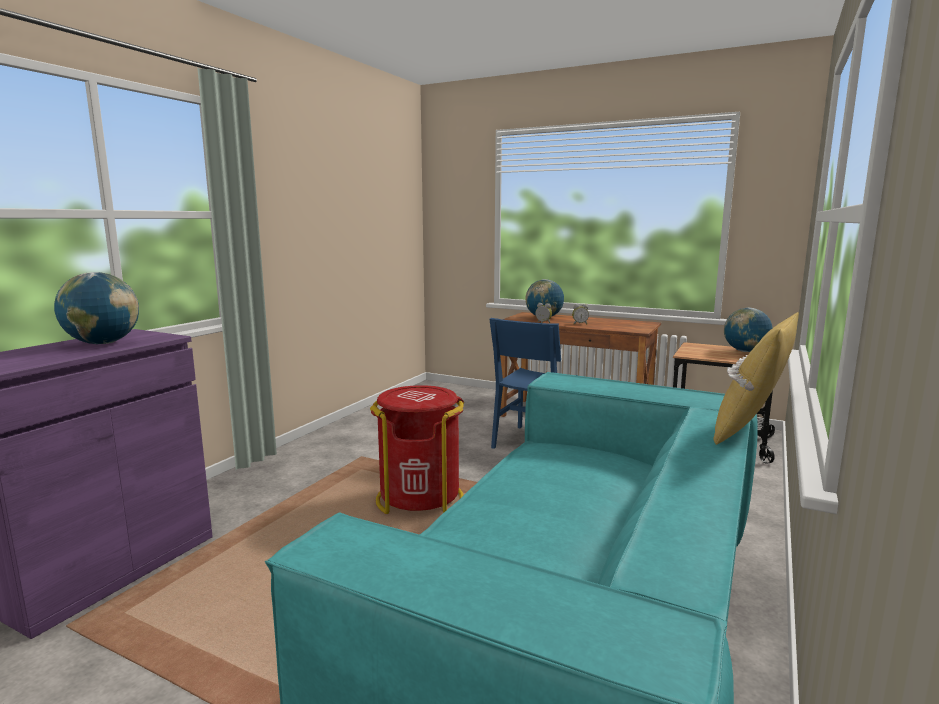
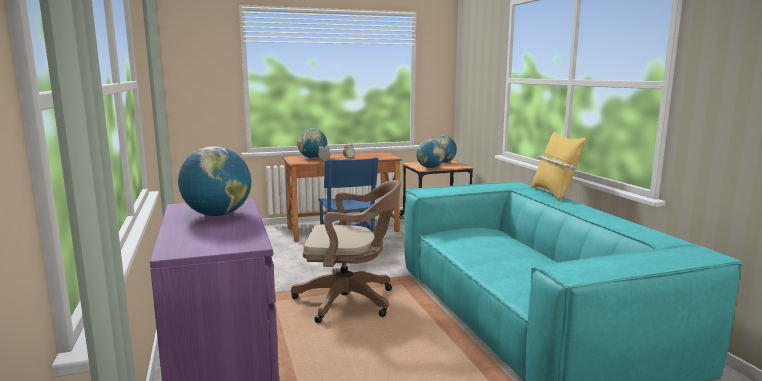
camera: 45 degrees left, 0 degrees up
(420, 498) = (350, 301): red trash can -> brown office chair
(700, 355) = (430, 168): none -> globe

